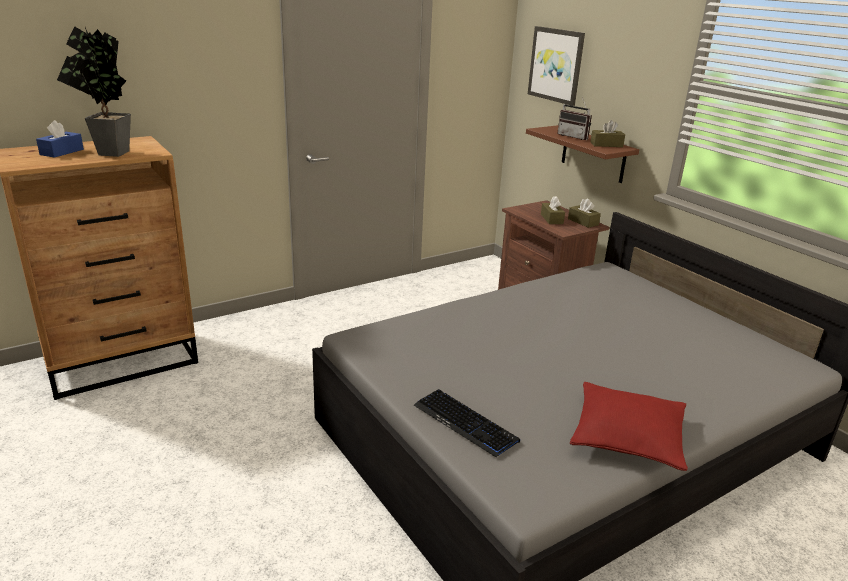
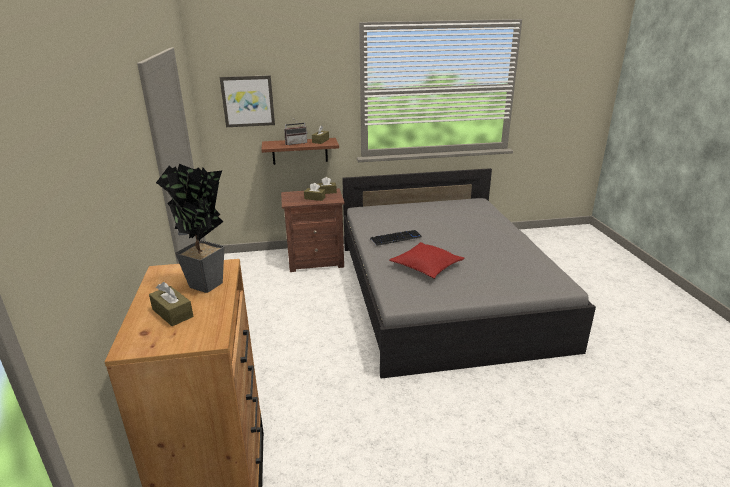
camera: 65 degrees left, 0 degrees up
(62, 152) = (172, 313): blue tissue box -> brown tissue box
(465, 423) = (506, 286): keyboard -> keyboard (396, 238)
(627, 436) = (523, 251): red pillow -> red pillow (426, 266)

